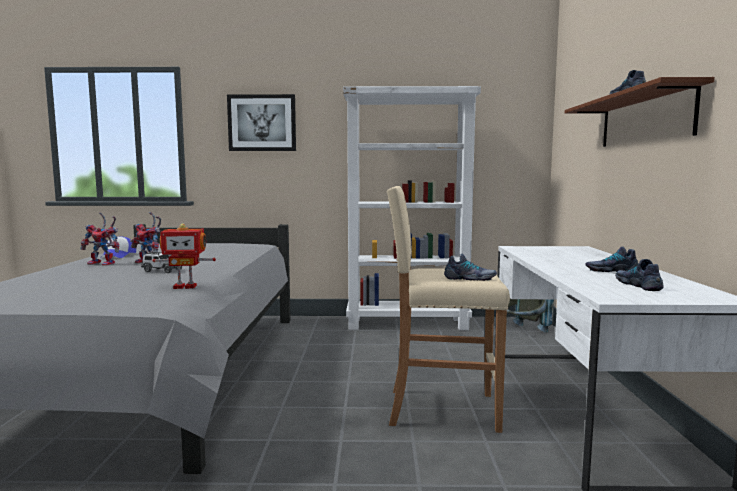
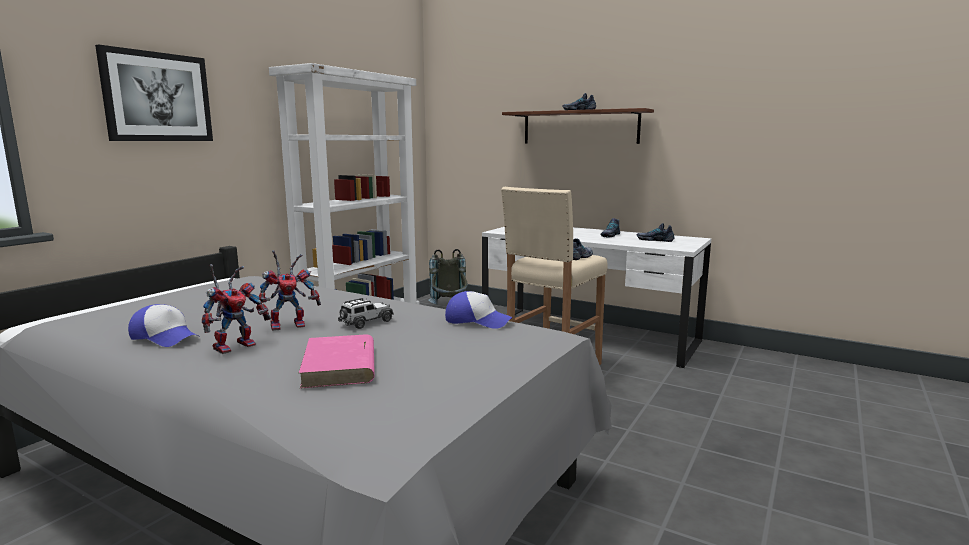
camera: 60 degrees left, 5 degrees up
(65, 280) = (340, 366): none -> pink book
(185, 286) = (477, 321): toy robot -> cap

